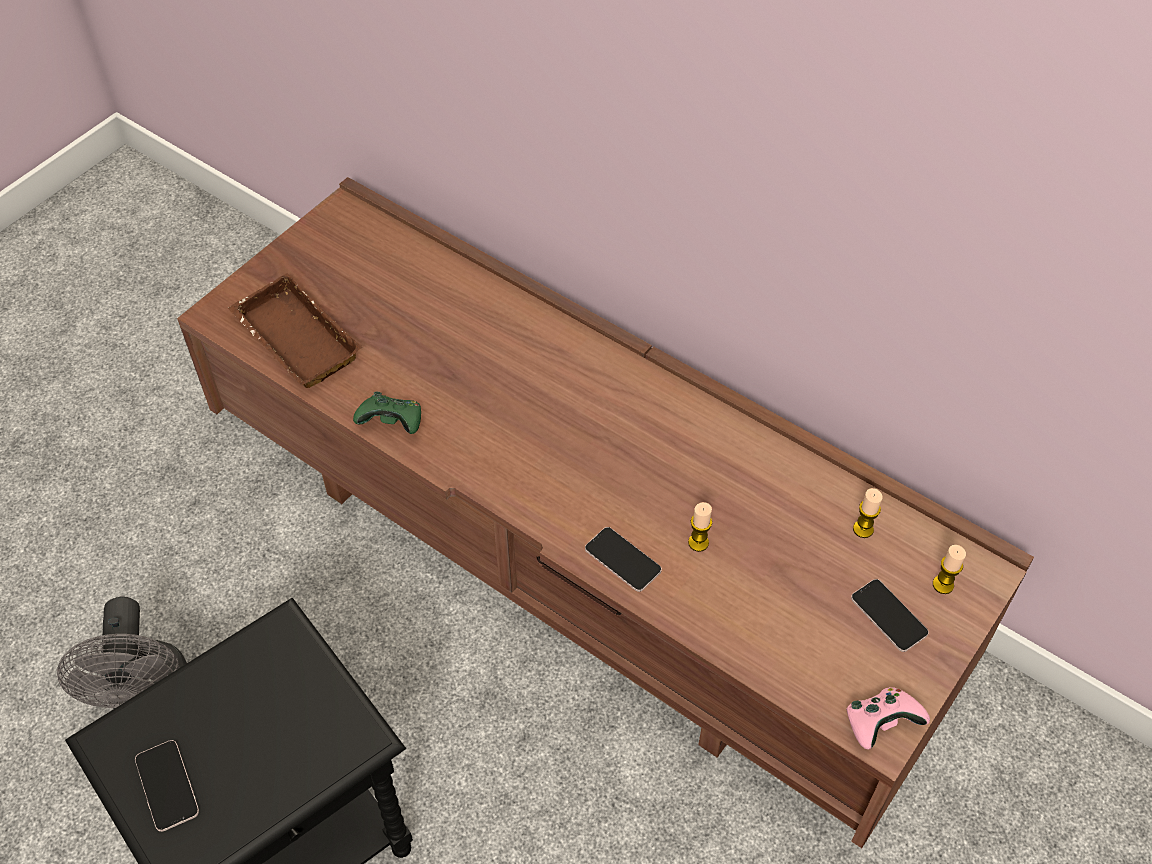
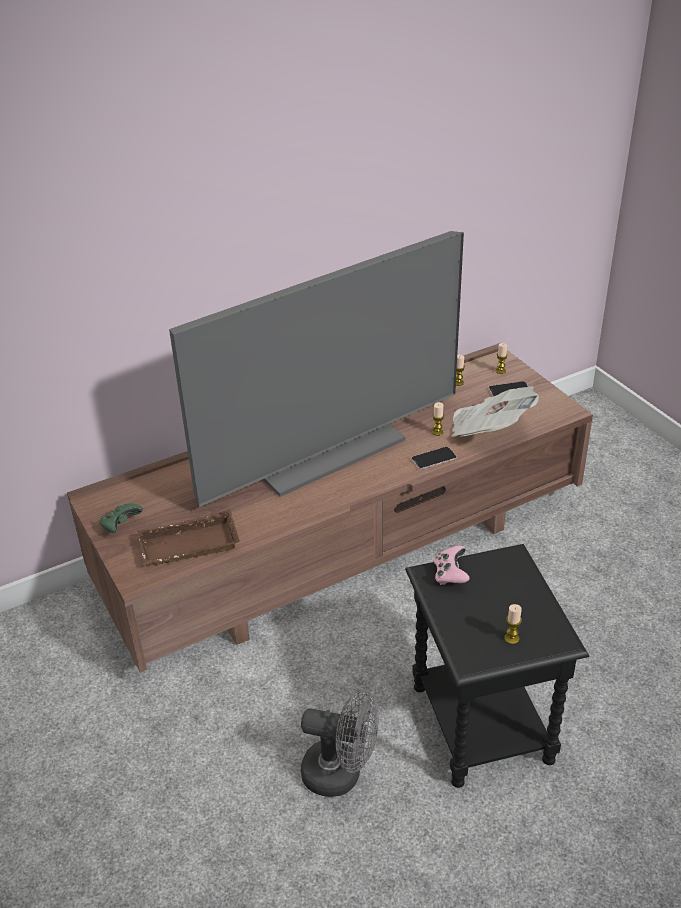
camera: 65 degrees left, 15 degrees down
(167, 786) = (511, 638): phone -> candle
(393, 423) = (287, 519): green game controller -> green game controller (121, 525)
(578, 408) = (325, 448): none -> television
(746, 619) = (489, 430): none -> newspaper
(880, 724) = (563, 409): pink game controller -> pink game controller (450, 575)

